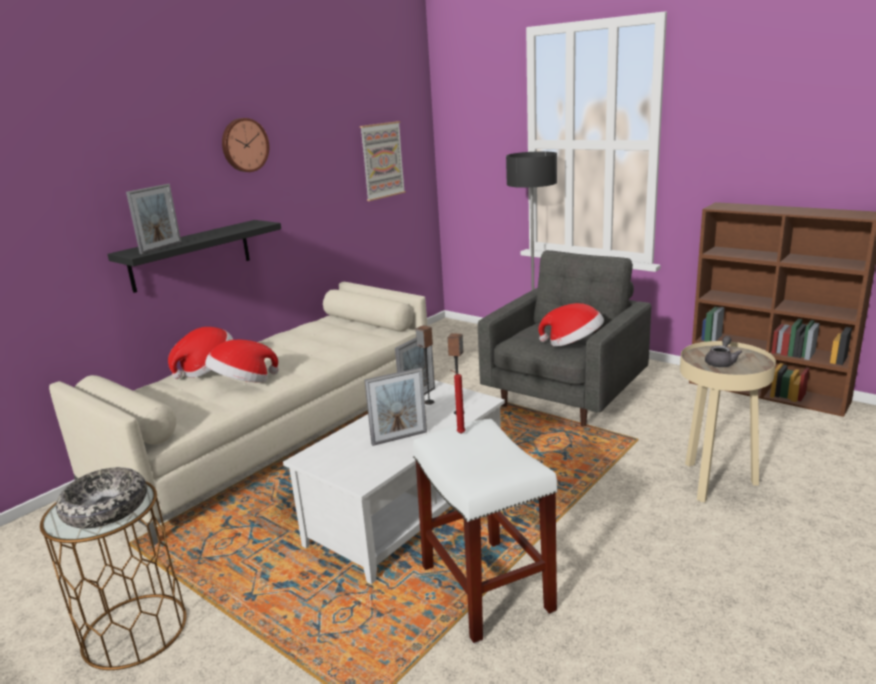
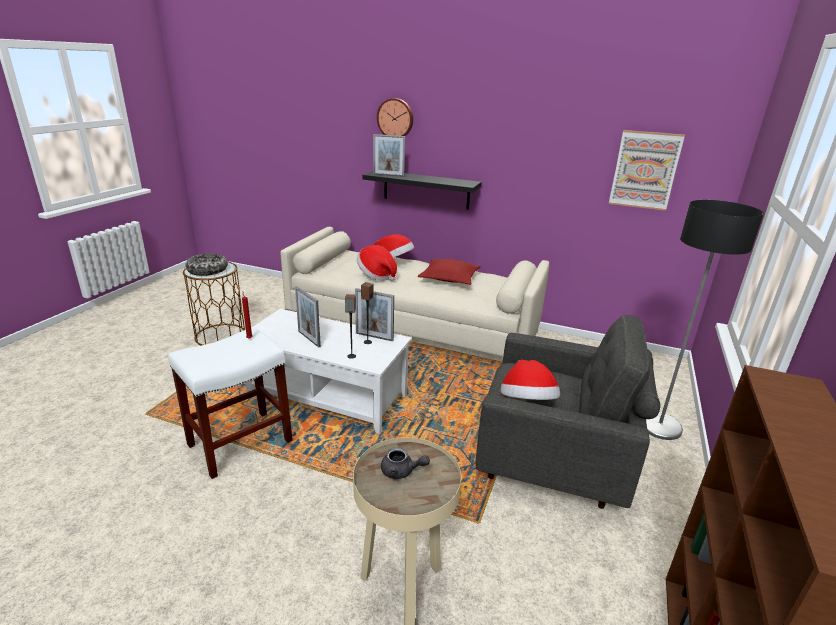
camera: 70 degrees right, 5 degrees up
(244, 145) = (488, 123): wall clock -> wall clock (395, 118)
(297, 344) = (449, 278): none -> red pillow

